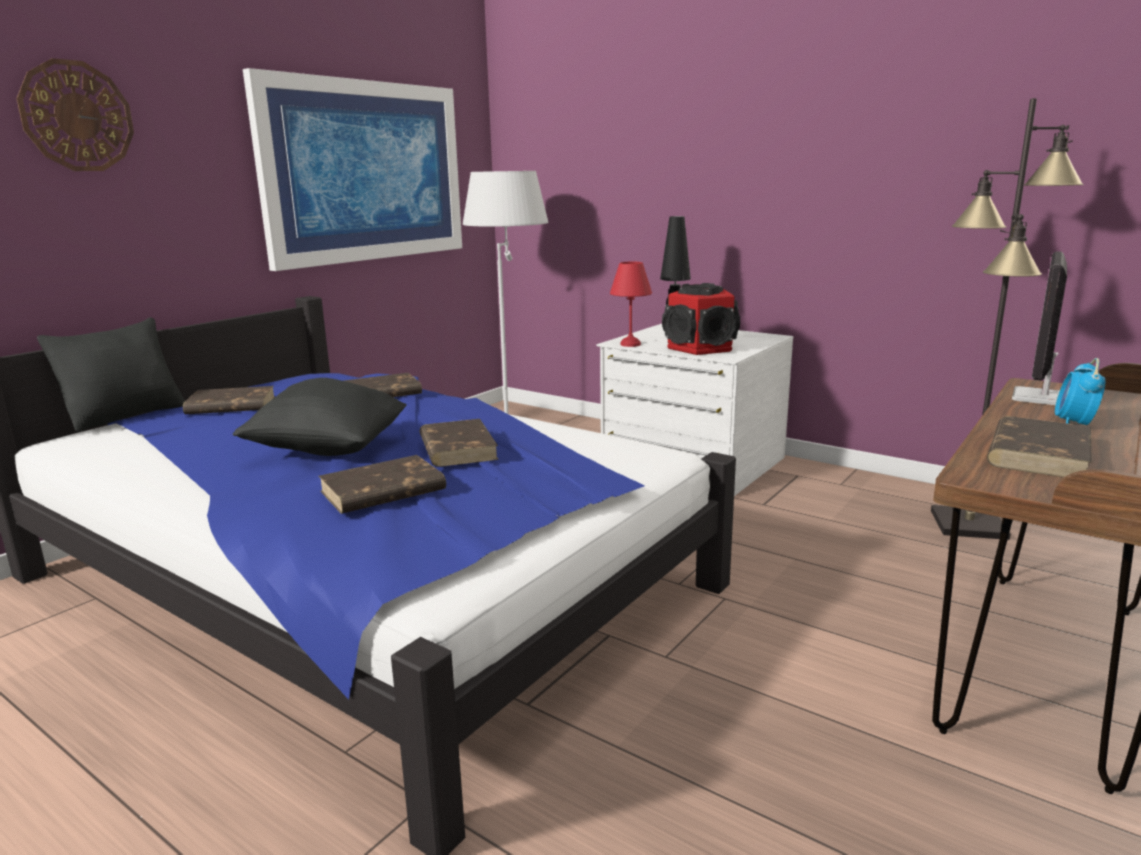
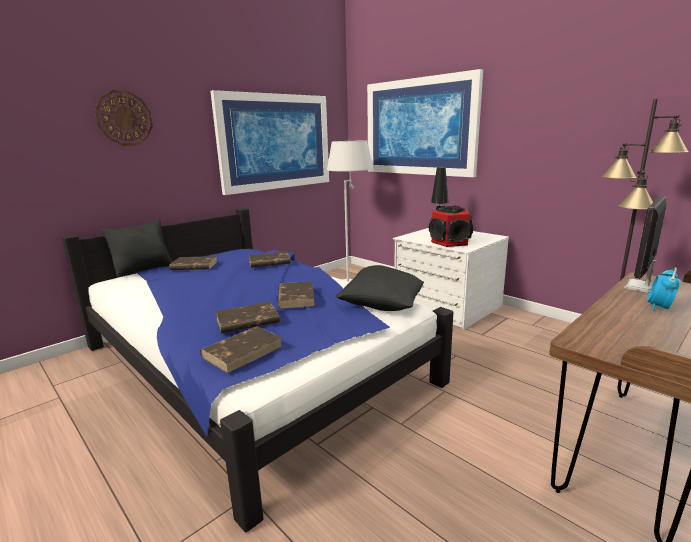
camera: 10 degrees right, 0 degrees up
(328, 450) = (230, 294): black pillow -> black pillow (381, 306)
(628, 148) = (419, 127): none -> picture
(631, 344) = (412, 239): red table lamp -> none
(1038, 453) = (626, 327): brown book -> brown book (243, 351)

